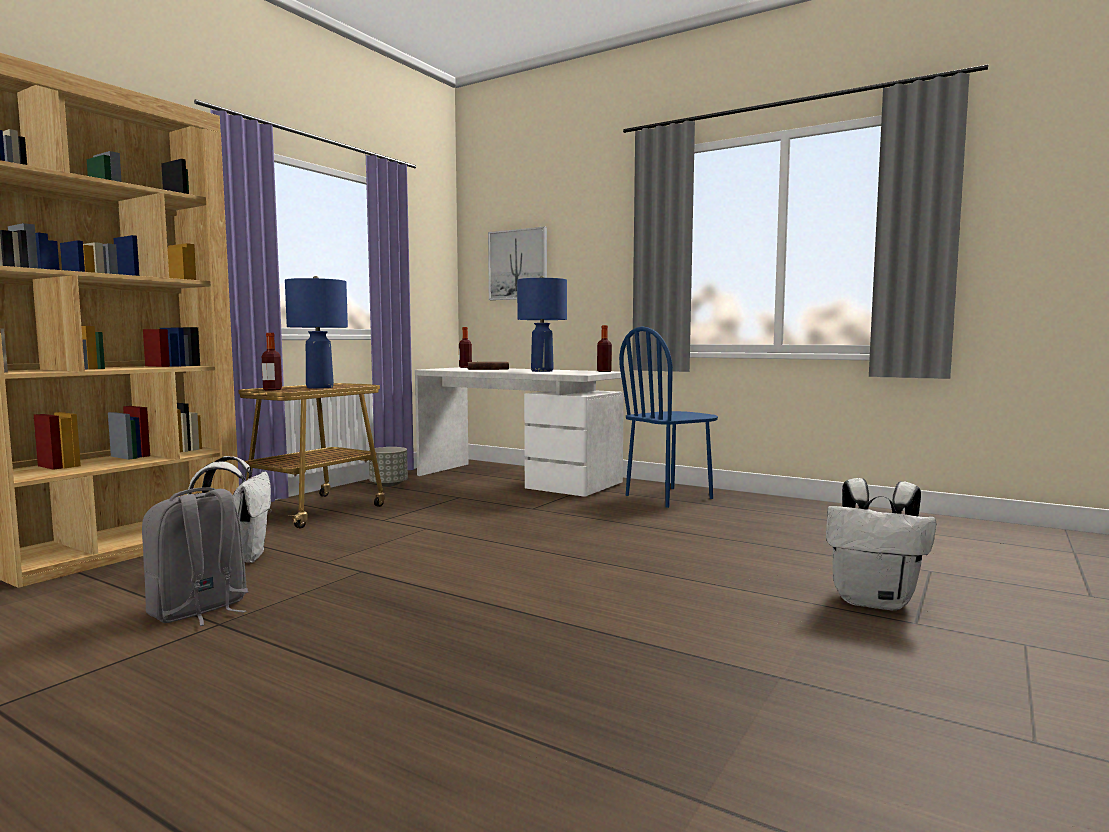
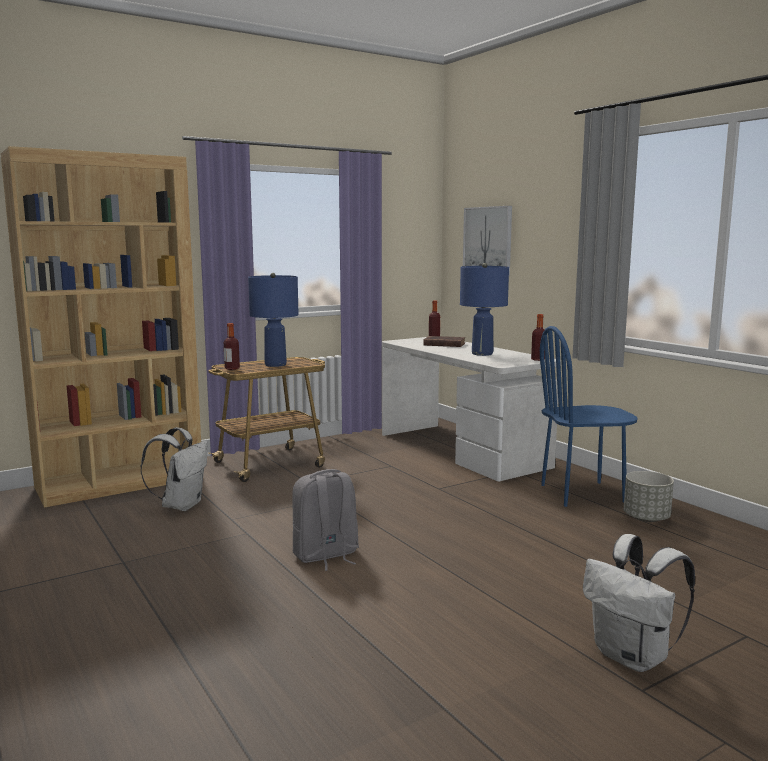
camera: 25 degrees right, 5 degrees up
(198, 610) = (121, 548): grey backpack -> grey backpack (325, 555)
(389, 484) = (349, 443): grey planter -> grey planter (646, 518)

